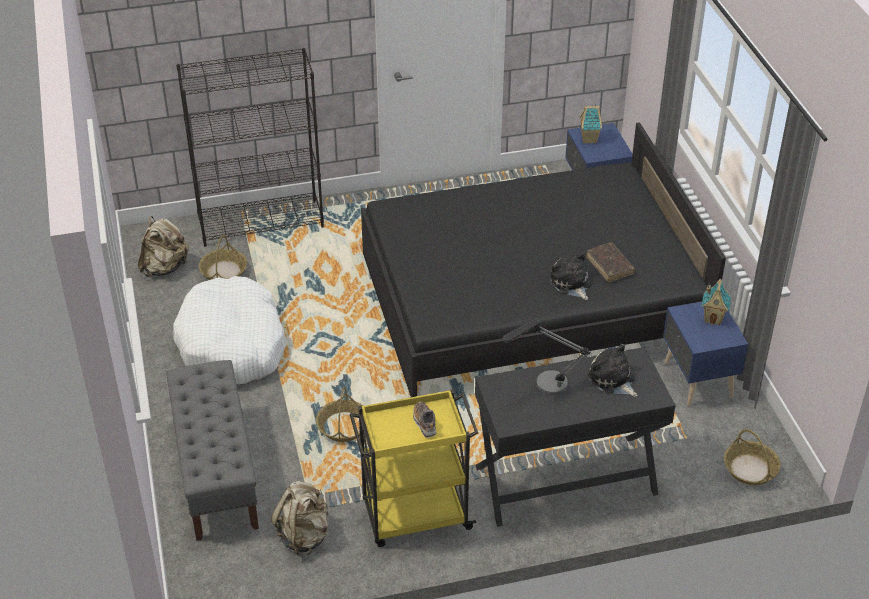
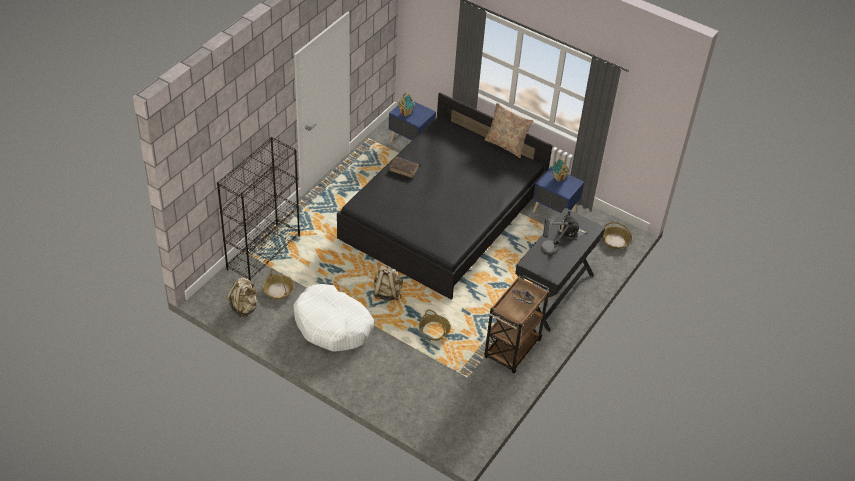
camera: 45 degrees left, 5 degrees up
(216, 472) = (404, 390): grey bench -> none
(304, 536) = (478, 391): beige backpack -> beige backpack (387, 293)
(414, 516) = (512, 350): yellow cart -> brown cart
(571, 284) = (485, 196): plush toy -> none
(609, 266) = (492, 177): brown book -> brown book (403, 169)
(682, 239) = (506, 145): none -> beige pillow

